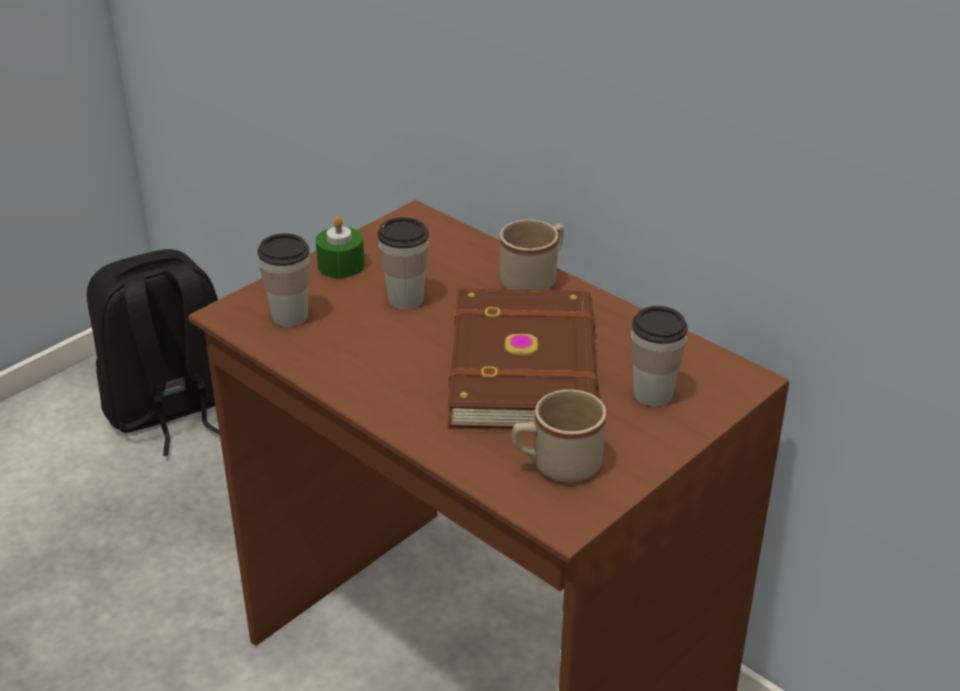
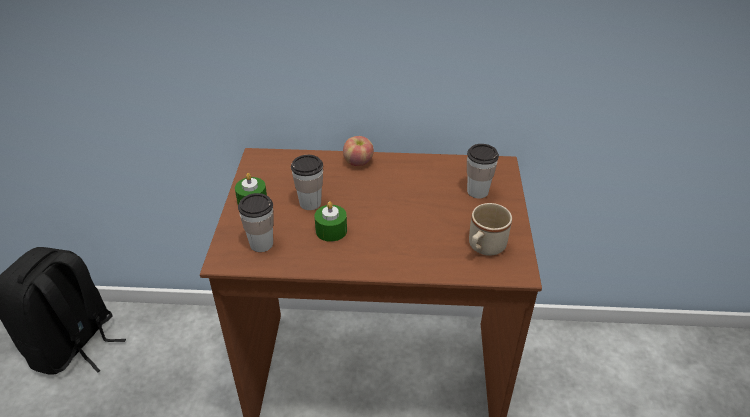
camera: 40 degrees left, 5 degrees up
(388, 343) = (331, 230): none -> green candle
(527, 366) = (410, 207): brown book -> none
(534, 279) = (358, 162): beige mug -> apple

